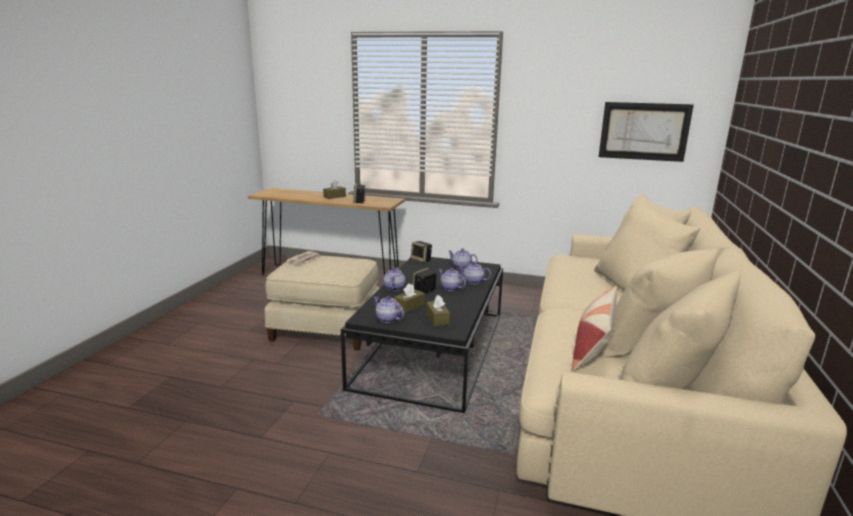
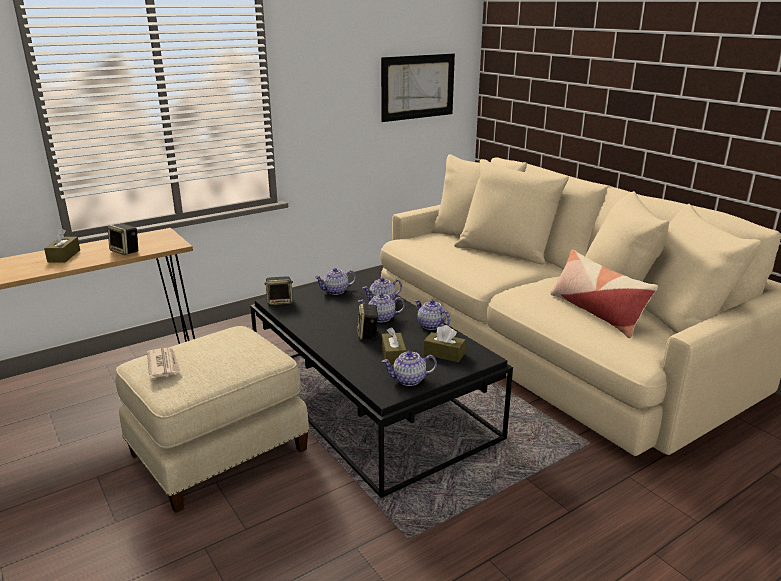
camera: 50 degrees left, 5 degrees up
(394, 288) = (332, 346): teapot -> teapot (431, 325)

